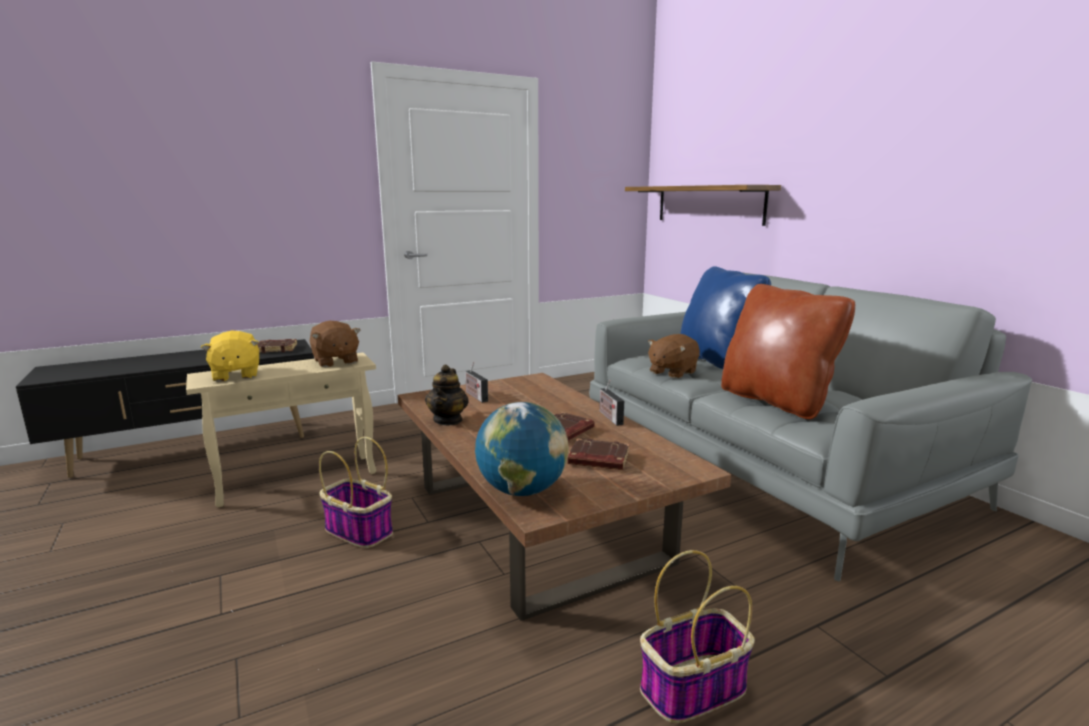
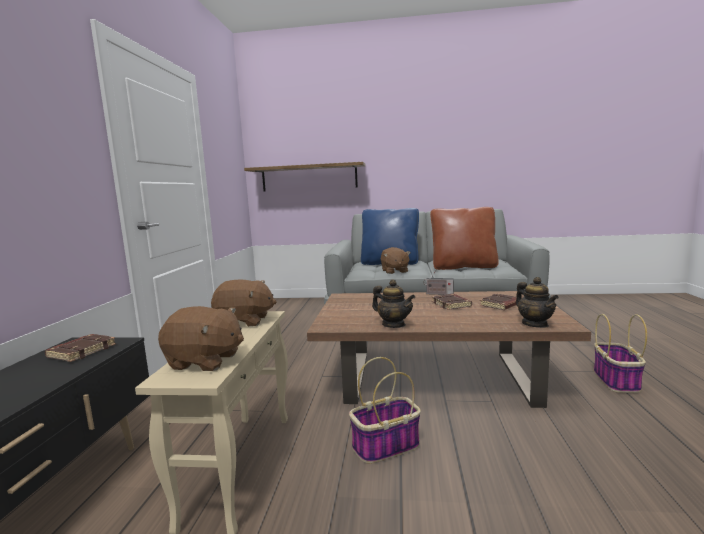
camera: 55 degrees left, 5 degrees down
(235, 375) = (205, 361): yellow plush toy -> brown plush toy
(475, 396) = (352, 313): radio -> none
(522, 491) = (535, 324): globe -> teapot

